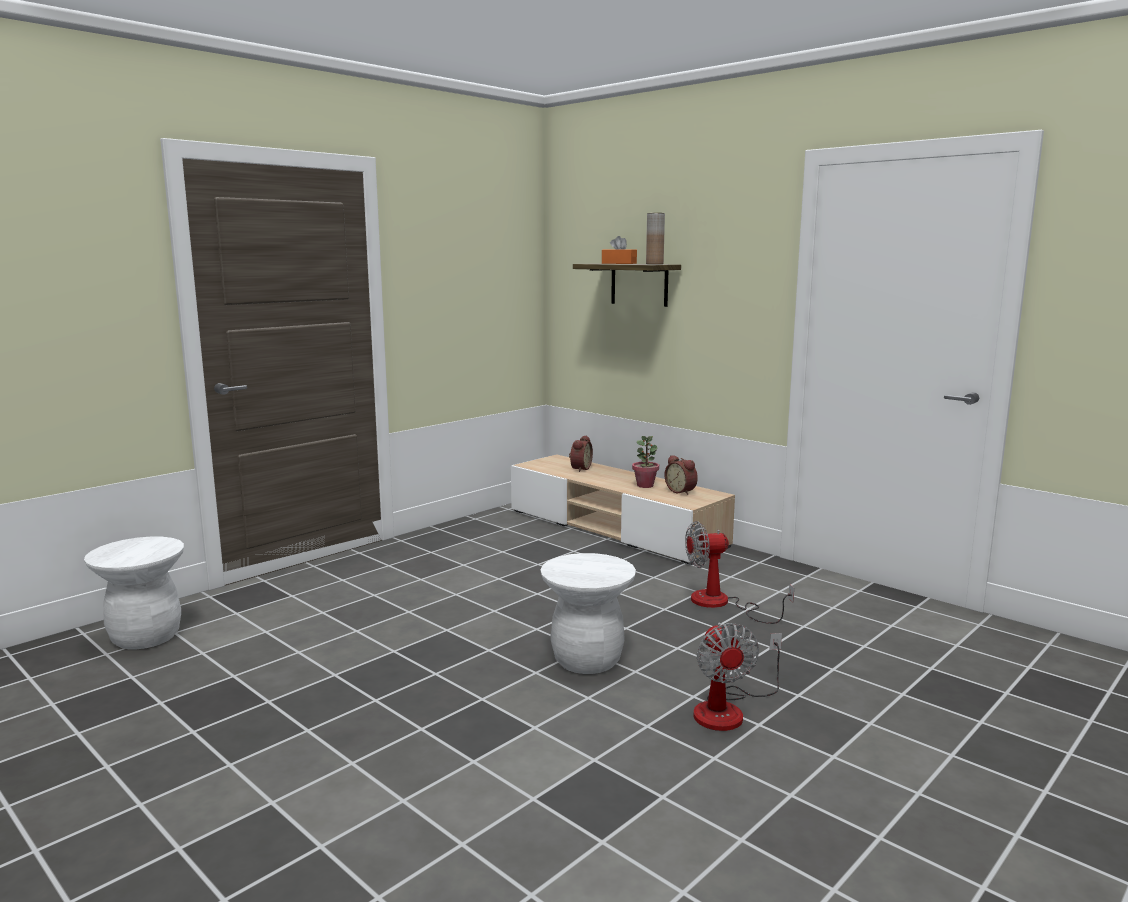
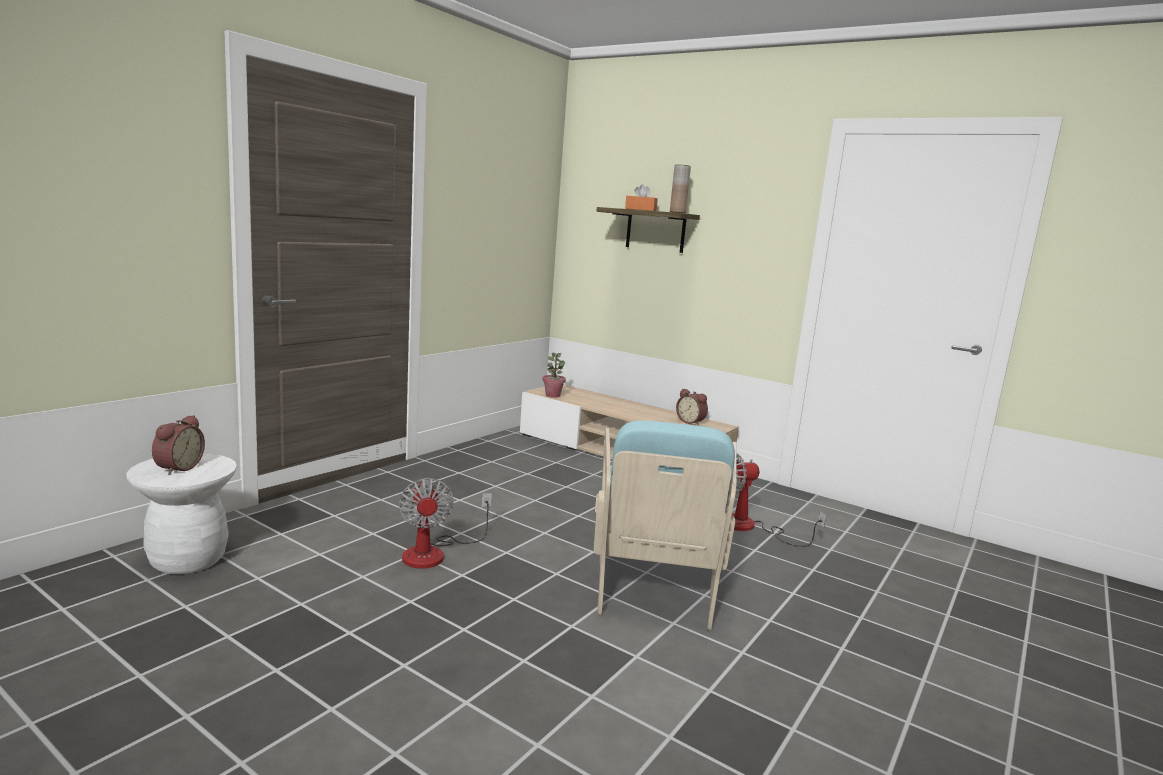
camera: 10 degrees left, 0 degrees up
(579, 468) = (587, 397): alarm clock -> alarm clock (177, 468)
(587, 660) = (655, 583): white stool -> turquoise armchair
(645, 485) = (655, 415): potted plant -> potted plant (553, 395)
(729, 709) = (808, 633): fan -> fan (435, 553)

